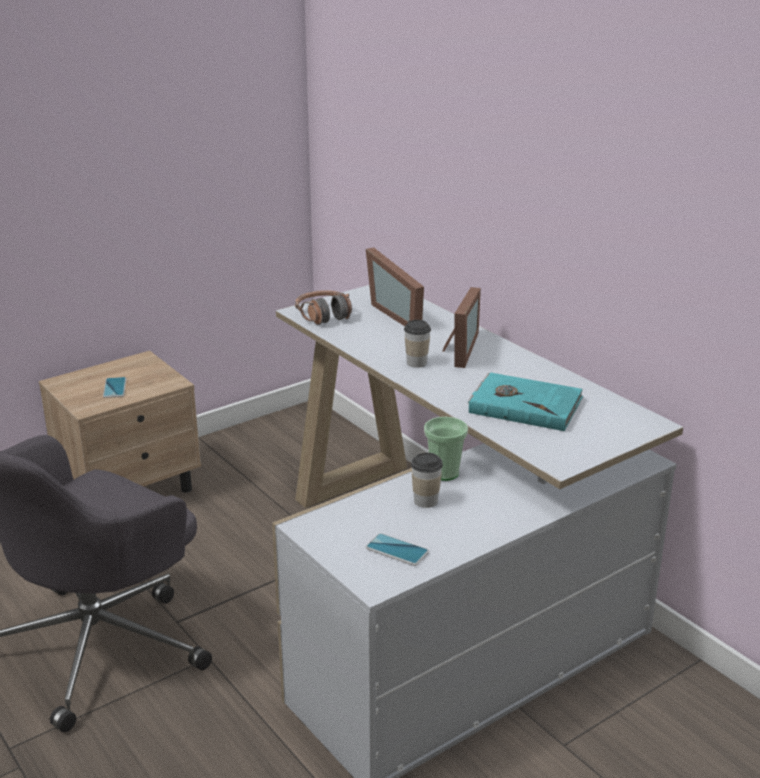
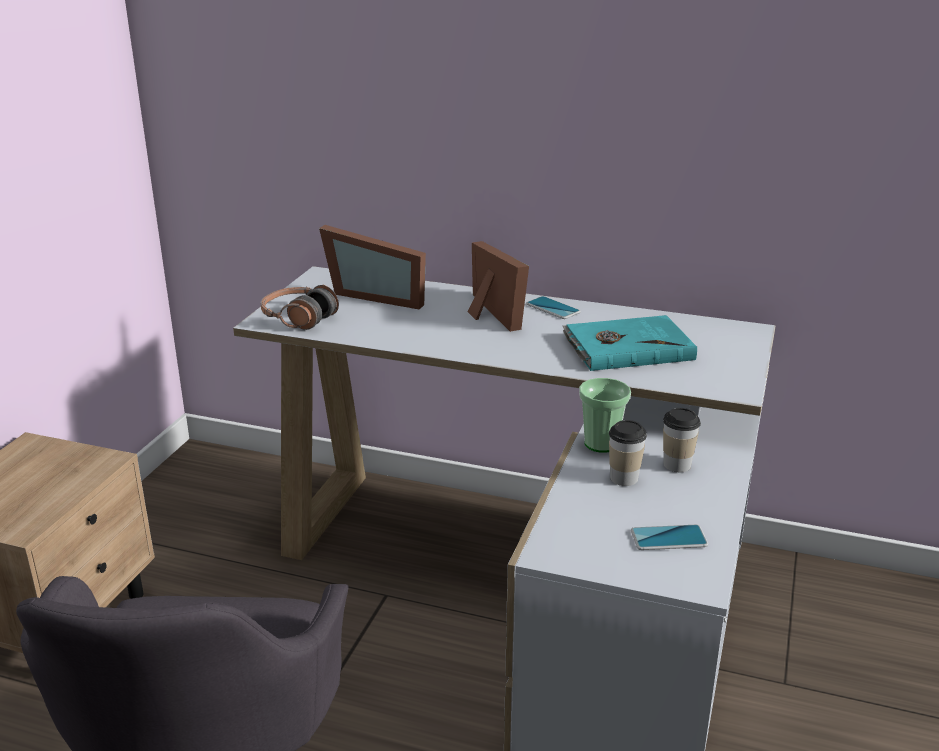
camera: 35 degrees left, 0 degrees up
(114, 388) = (32, 491): phone -> phone (553, 308)
(416, 363) = (468, 338): cup -> cup (677, 465)

